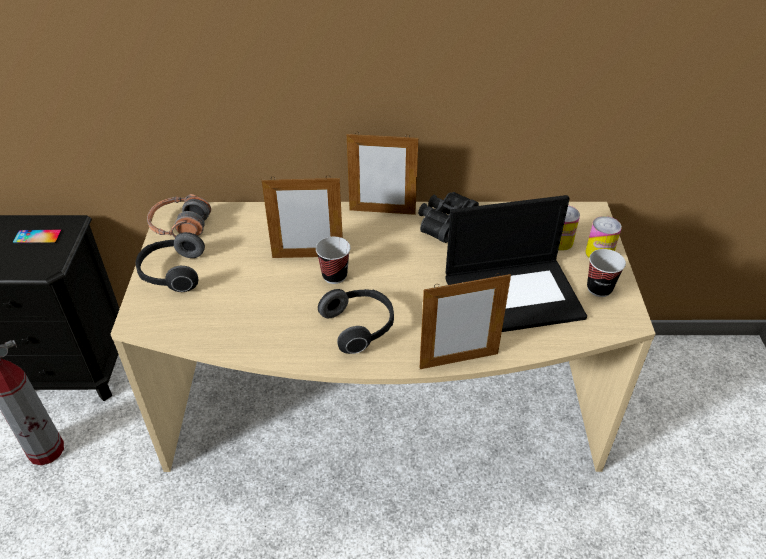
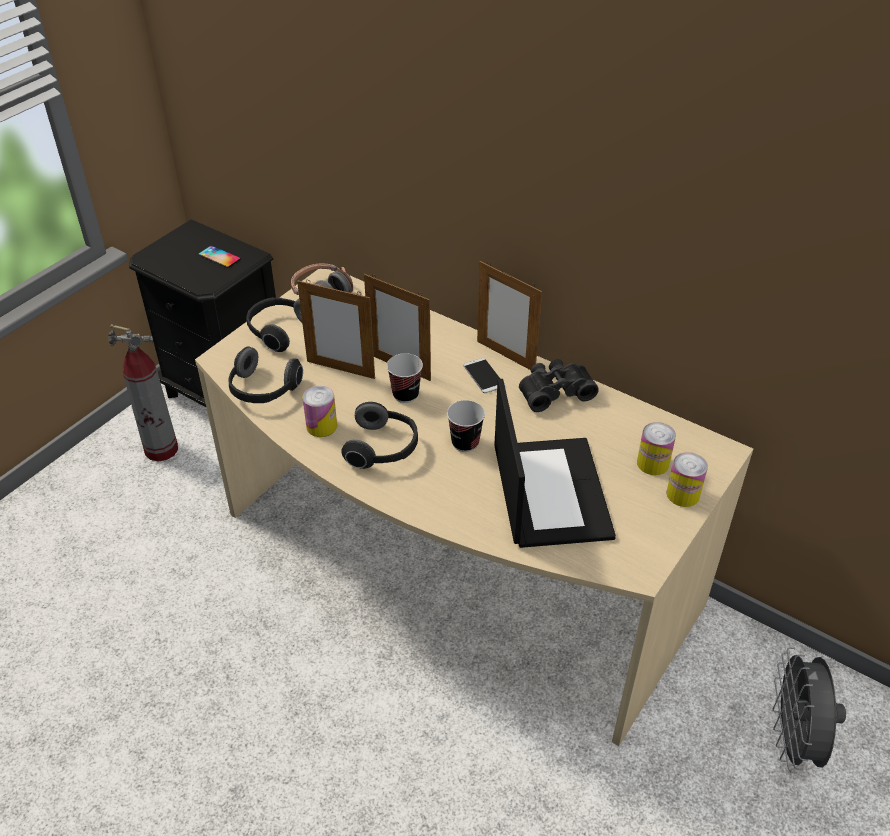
camera: 35 degrees right, 0 degrees up
(206, 330) = (263, 390): none -> headphones
(289, 334) = (321, 426): none -> can
(381, 234) = (483, 376): none -> phone
(458, 361) = (438, 520): picture frame -> picture frame (340, 369)
(514, 295) = (549, 491): laptop -> laptop turned 120 degrees counterclockwise
(599, 288) = (643, 527): cup -> cup (465, 443)
(691, 401) = (793, 741): none -> grey fan

